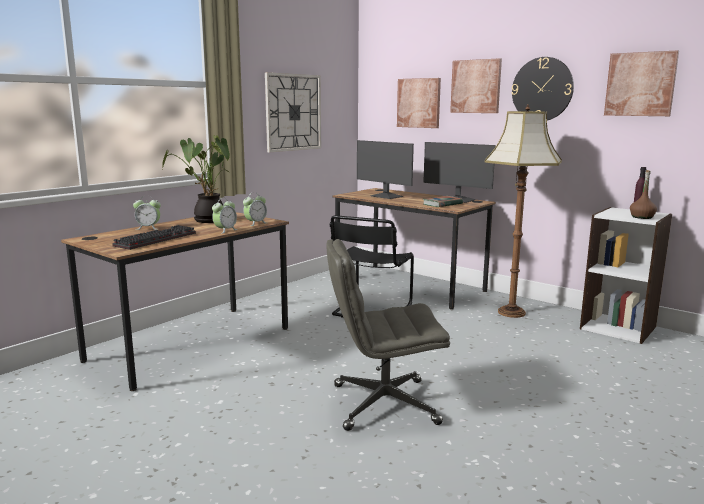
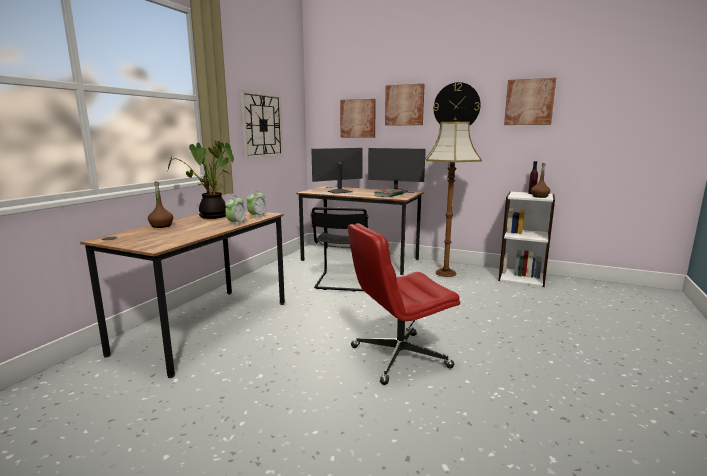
camera: 15 degrees left, 0 degrees up
(148, 228) = (161, 226): alarm clock -> brown bottle
(156, 239) = (178, 235): keyboard -> none
(383, 404) = (398, 357): grey office chair -> red office chair
(386, 196) = (339, 191): monitor -> monitor turned 120 degrees clockwise

